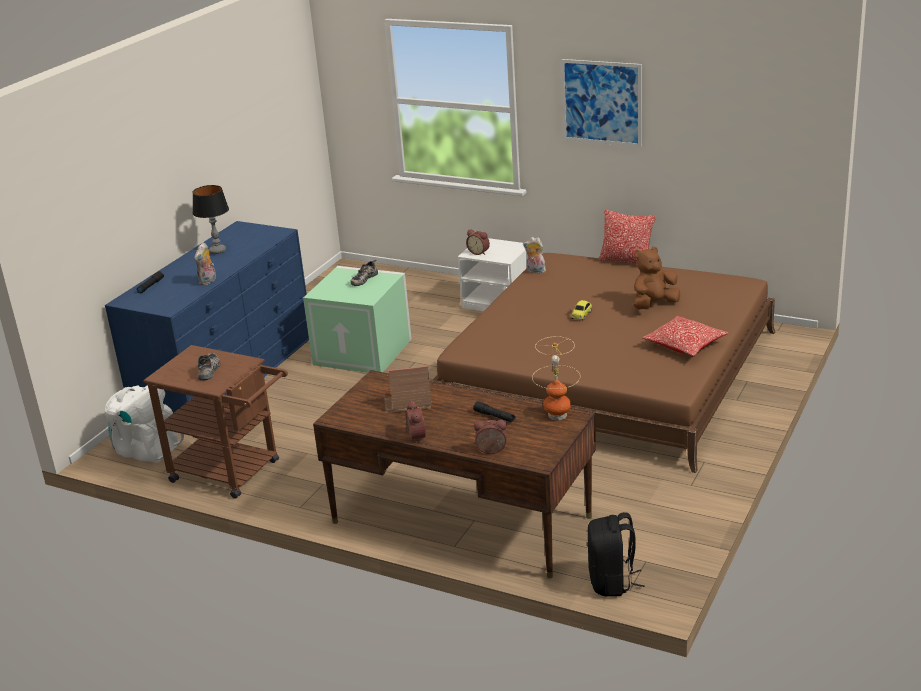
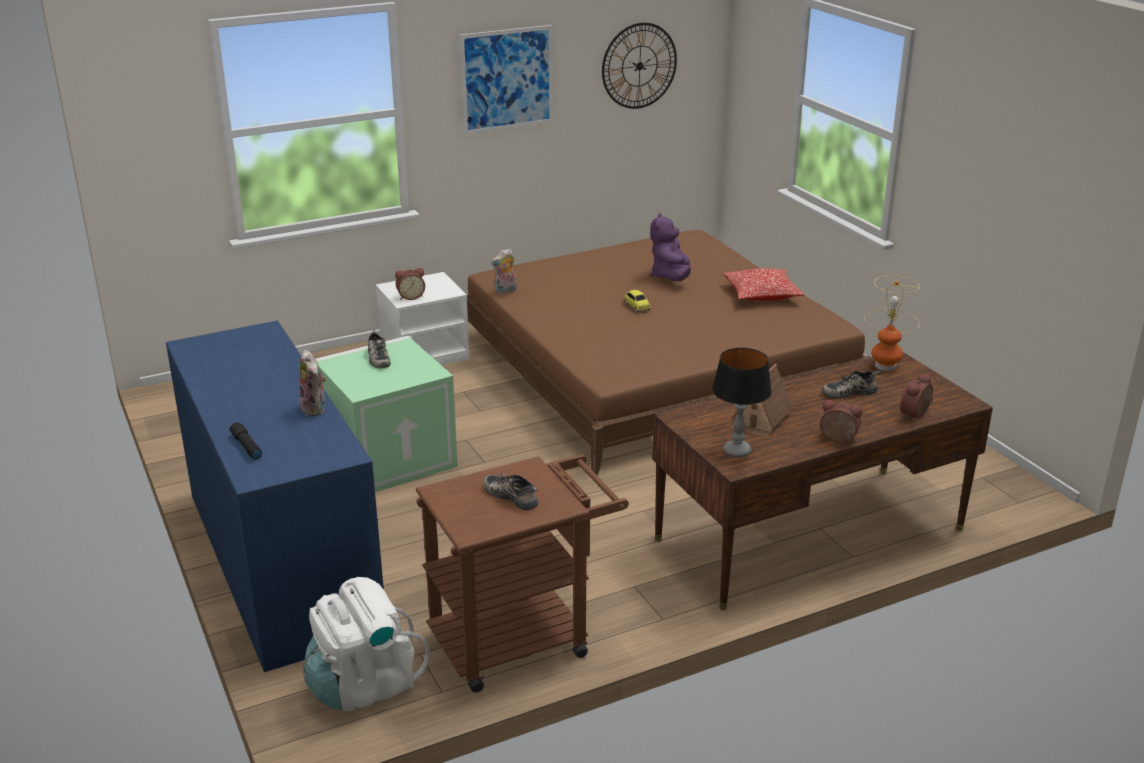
camera: 55 degrees left, 0 degrees up
(217, 251) = (233, 377): table lamp -> table lamp (737, 451)
(494, 416) = (849, 391): black flashlight -> shoe
(612, 582) = (999, 505): black backpack -> none
(626, 261) = (564, 254): pillow -> none
(654, 305) = (670, 276): brown plush toy -> purple plush toy
(728, 115) = (639, 66): none -> wall clock

